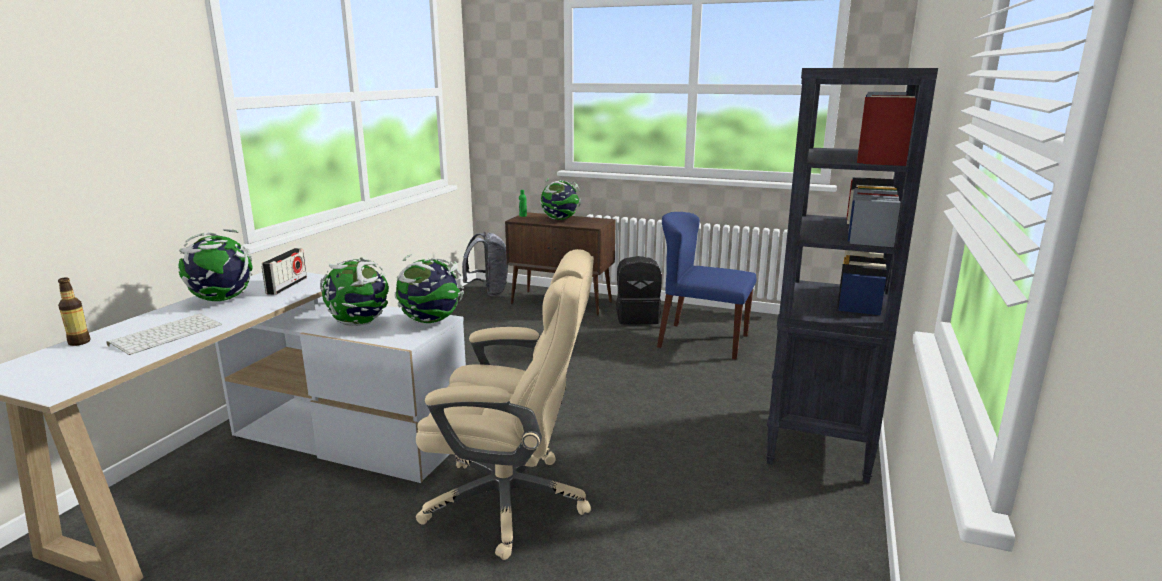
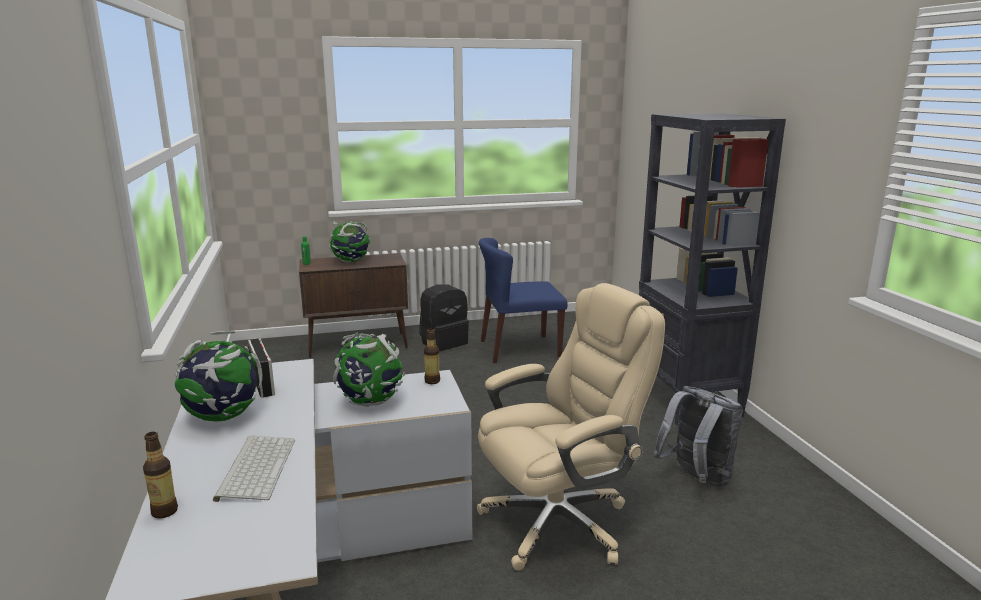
camera: 35 degrees left, 0 degrees up
(431, 321) = (432, 381): globe -> bottle
(488, 292) = (267, 351): grey backpack -> grey backpack (696, 479)

